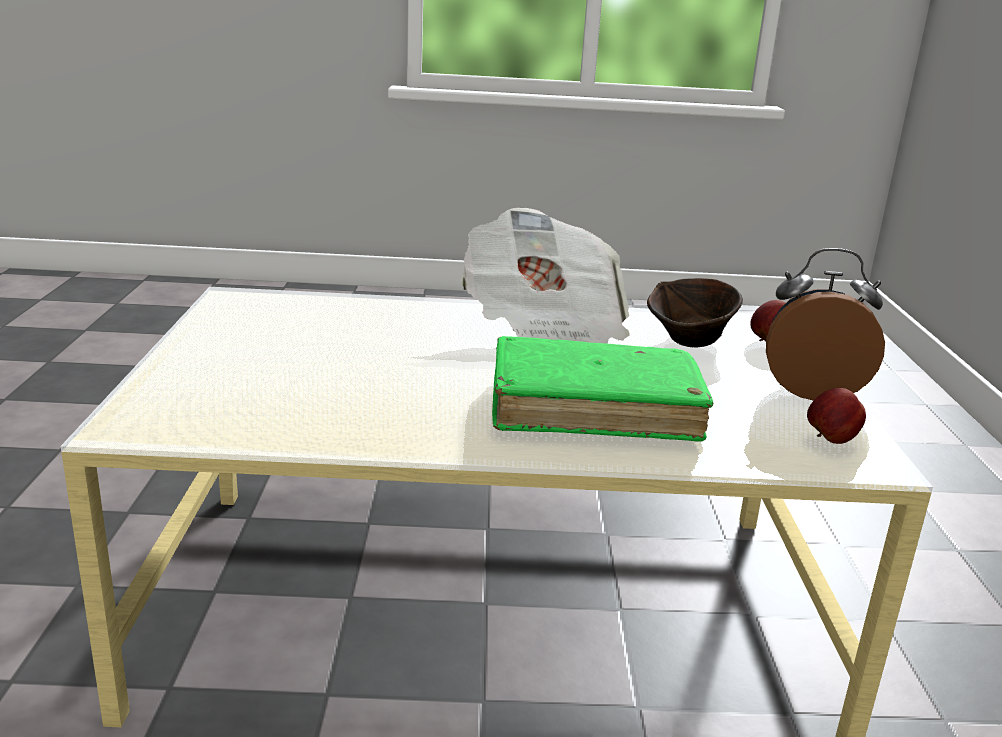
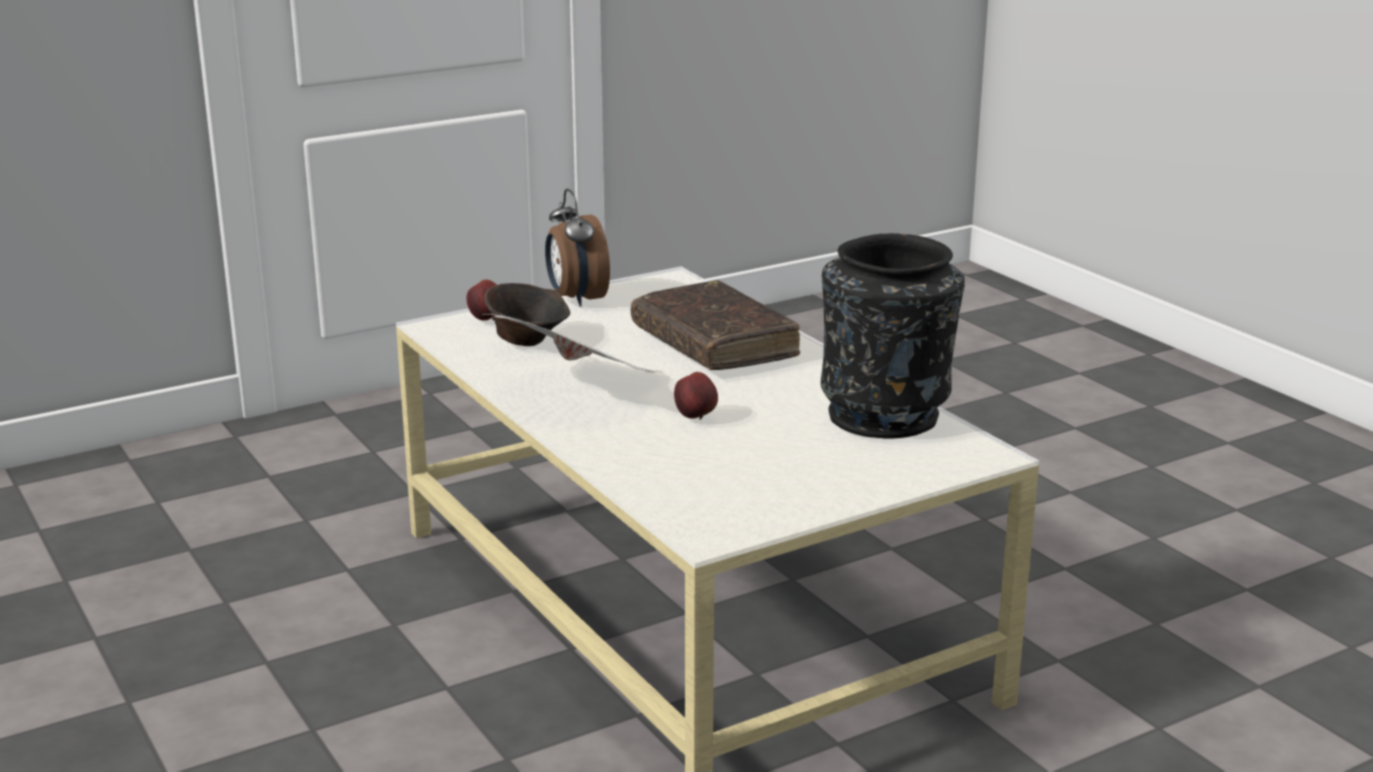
camera: 120 degrees left, 0 degrees up
(288, 418) = (885, 415): none -> black vase
(594, 409) = (714, 344): green book -> brown book
(831, 440) = (656, 287): apple -> apple (696, 417)

